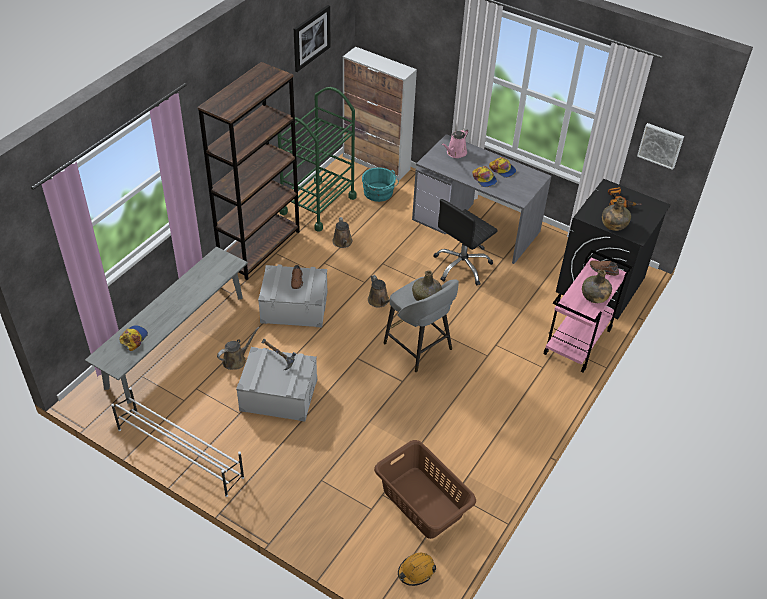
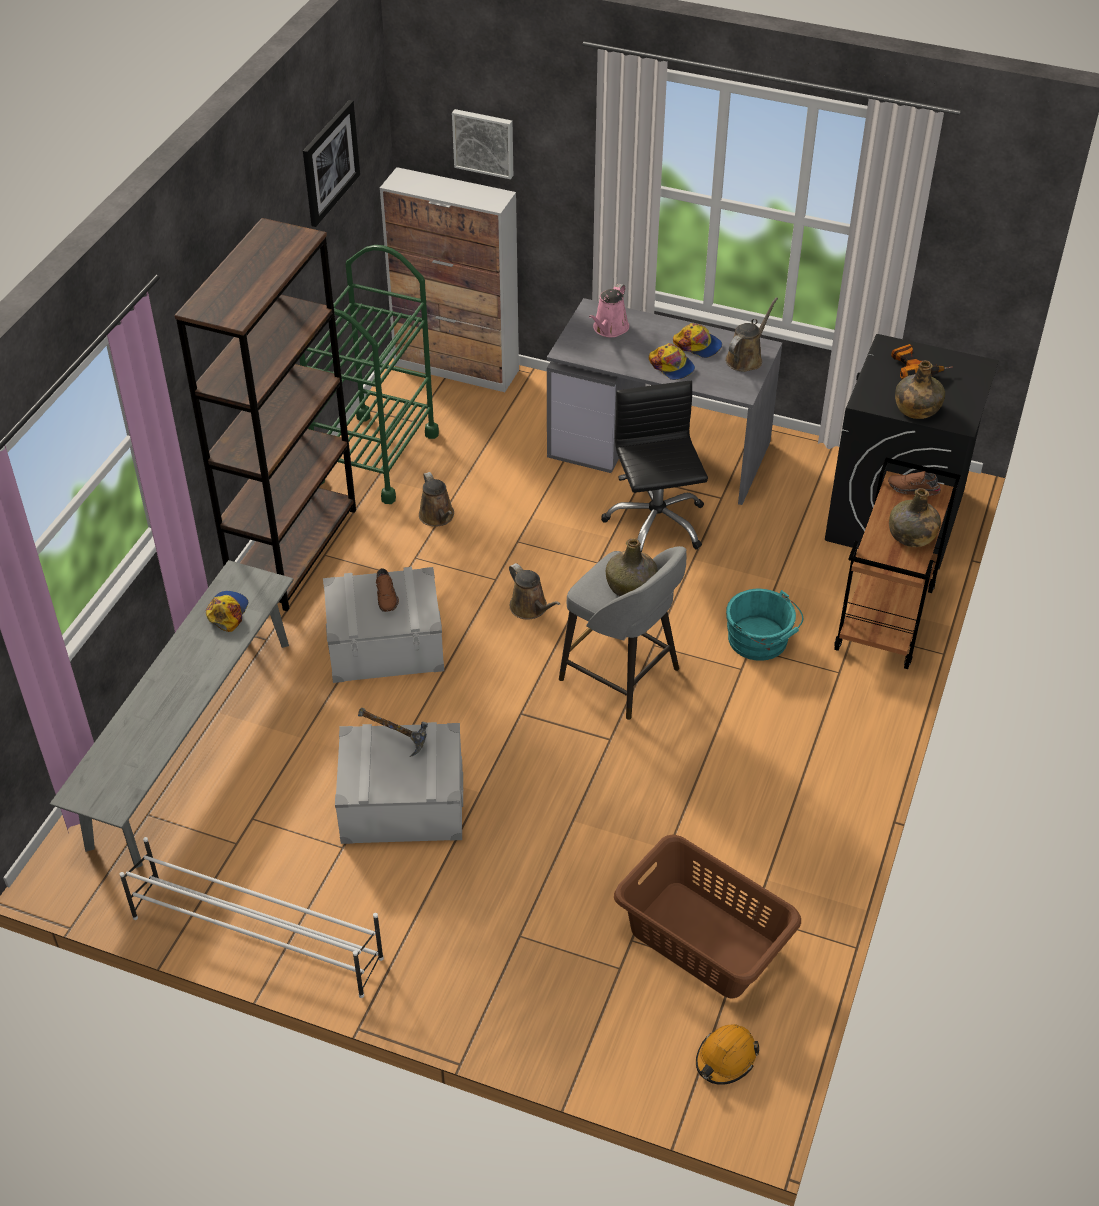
camera: 10 degrees left, 0 degrees up
(133, 338) = (128, 749): cap -> cap (227, 612)
(236, 360) = (309, 755): brown watering can -> brown watering can (746, 358)
(379, 193) = (477, 420): turquoise bucket -> turquoise bucket (760, 641)
(462, 266) = (655, 523): black office chair -> black office chair turned 135 degrees clockwise
(577, 343) = (885, 620): pink cart -> brown cart
(660, 145) = (968, 262): picture -> picture (484, 142)

